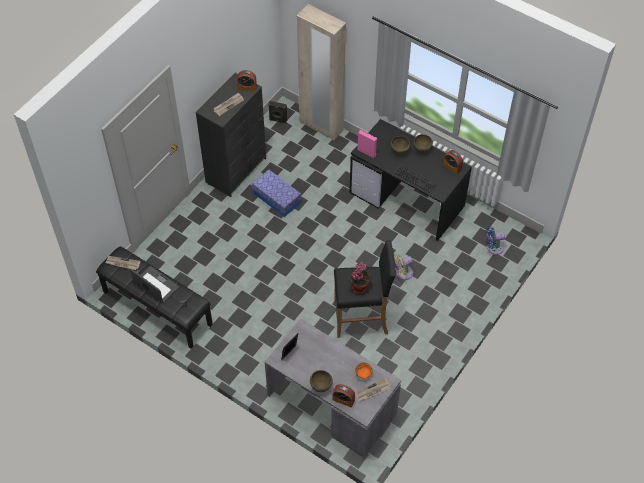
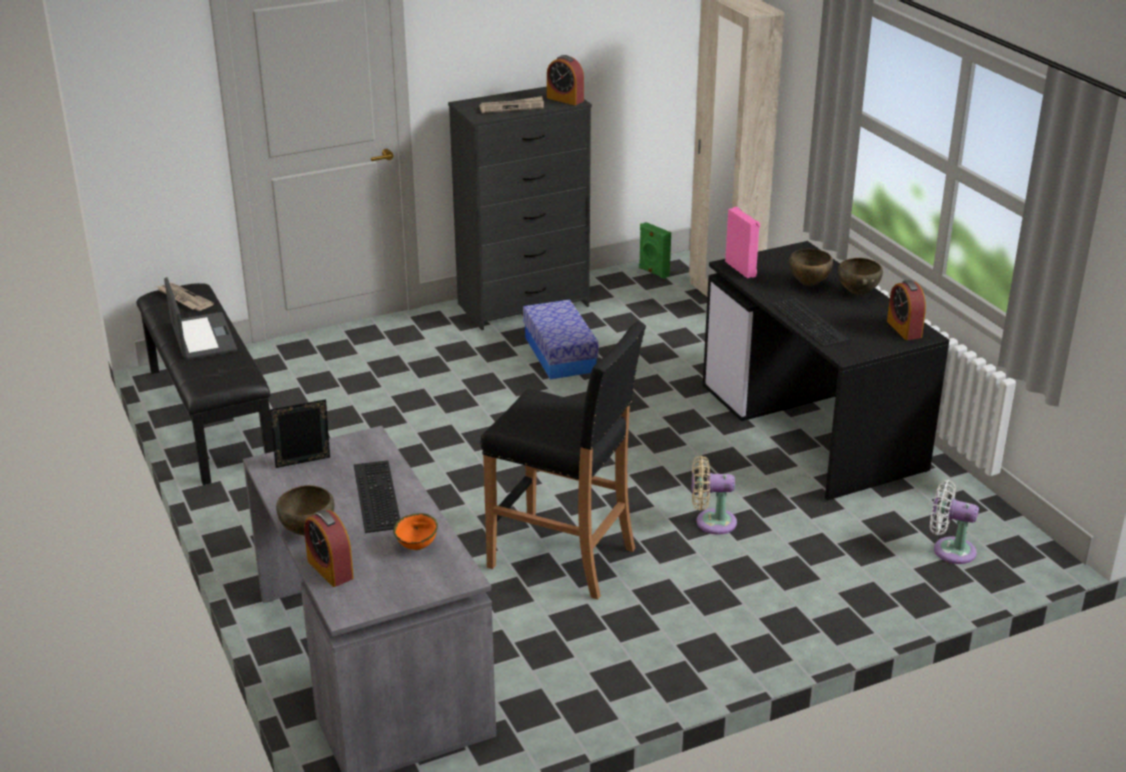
camera: 30 degrees right, 25 degrees down
(278, 120) = (653, 272): black speaker -> green speaker
(328, 357) = (374, 495): none -> keyboard
(359, 287) = (548, 423): potted plant -> none
(372, 391) = (408, 579): newspaper -> none
(493, 248) = (949, 550): blue fan -> white fan

